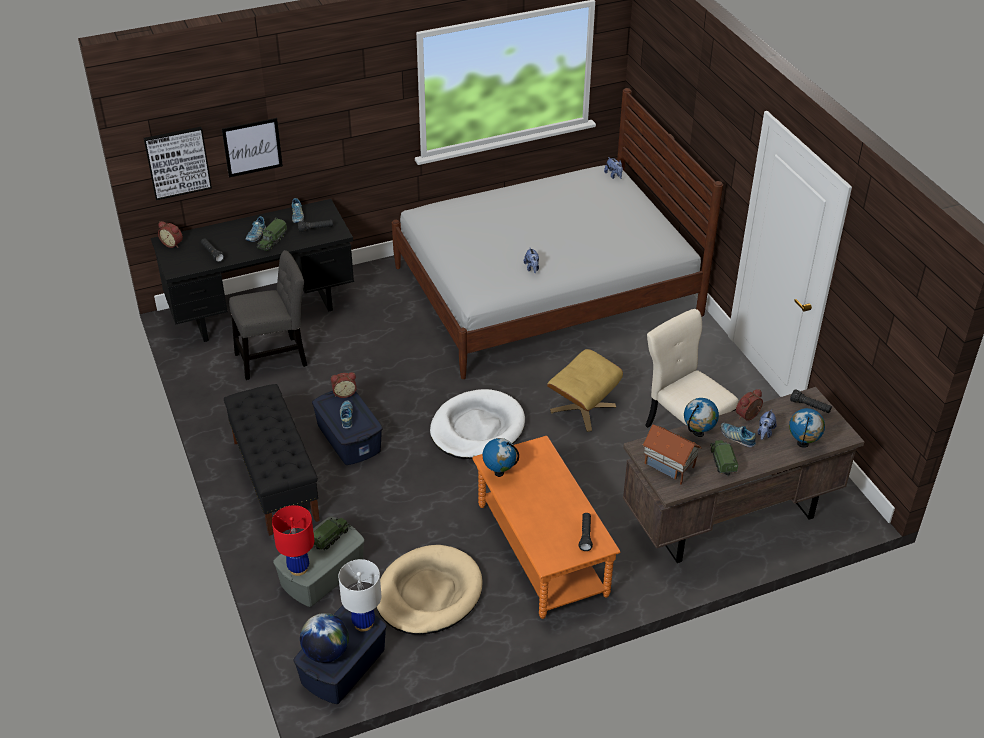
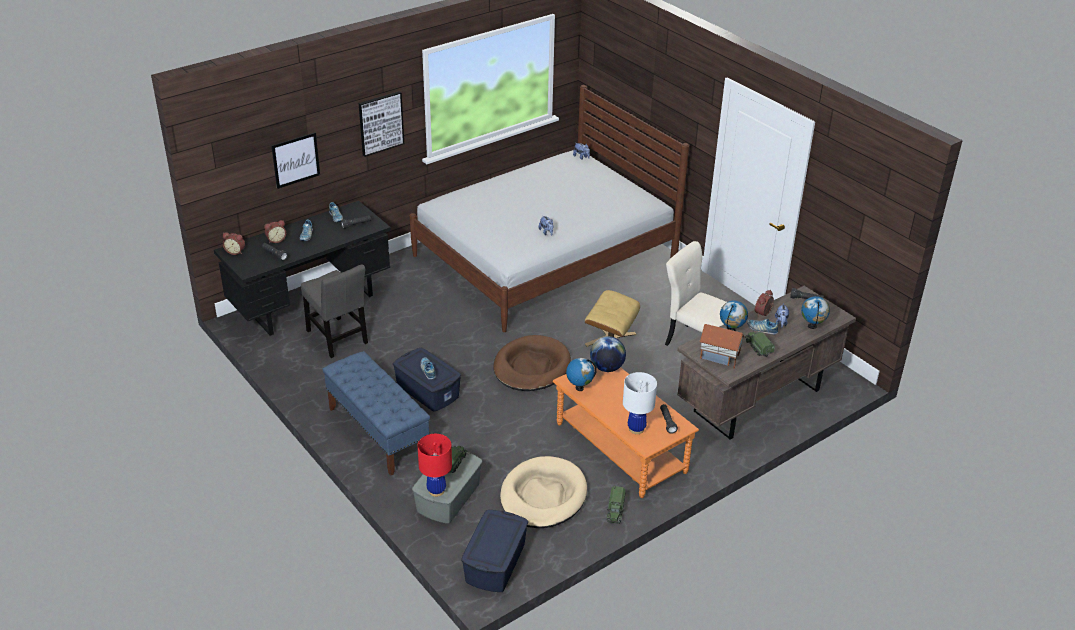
camera: 15 degrees left, 5 degrees down
(177, 162) = (235, 179): picture -> picture (380, 123)
(272, 241) = (322, 239): toy truck -> toy truck (615, 511)
(275, 358) = (338, 339): grey chair -> grey chair turned 90 degrees clockwise
(275, 480) = (377, 432): black bench -> blue bench
(326, 652) = (486, 549): globe -> globe (607, 368)
(344, 393) = (418, 353): alarm clock -> alarm clock (276, 240)
(363, 623) = (508, 522): white table lamp -> white table lamp (636, 429)
(477, 428) = (531, 367): white dog bed -> brown dog bed

